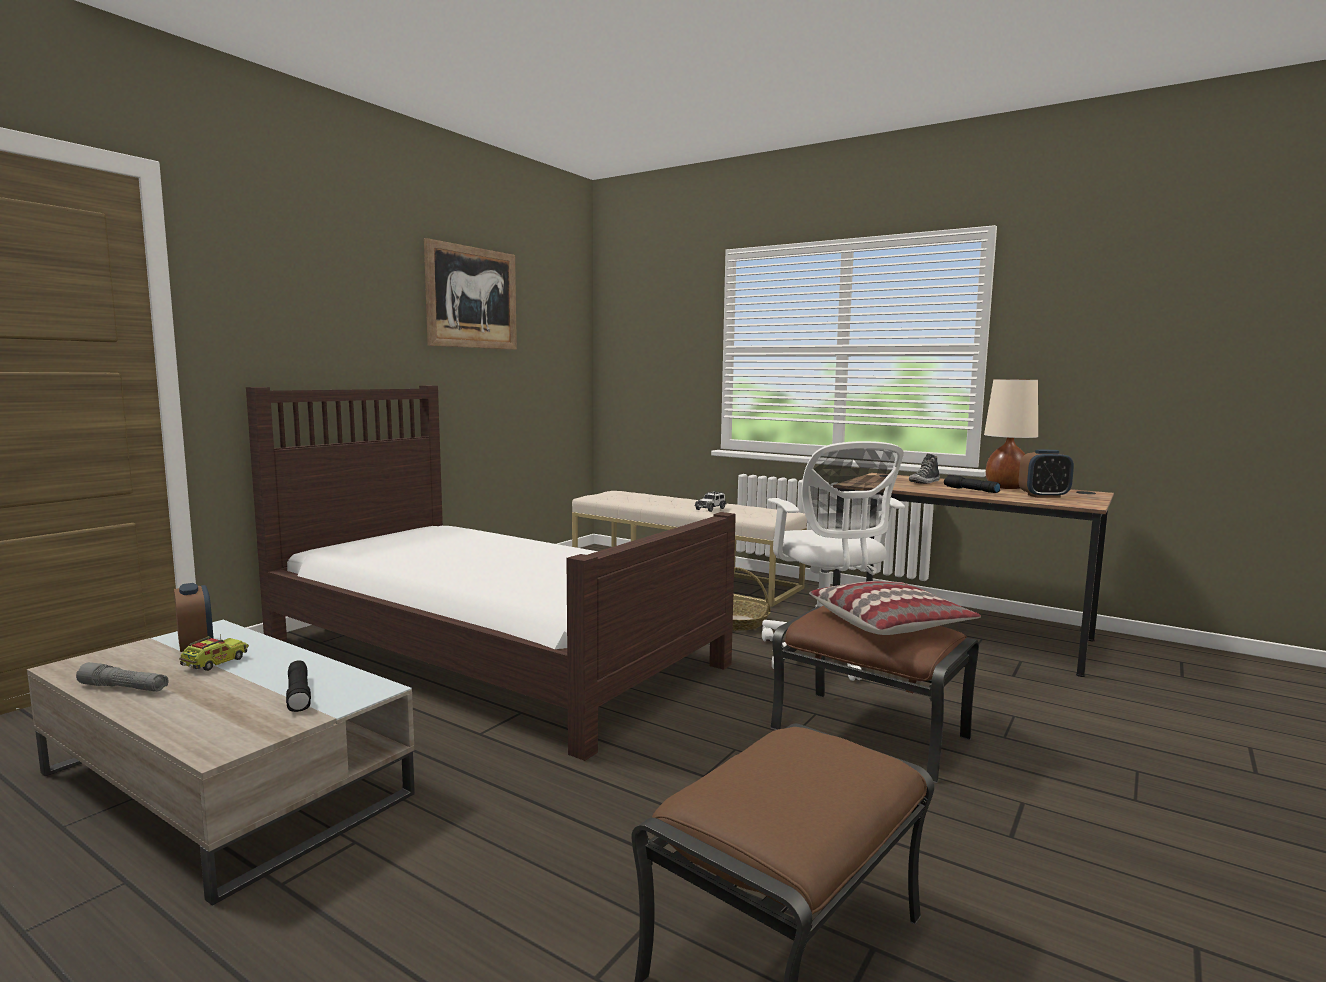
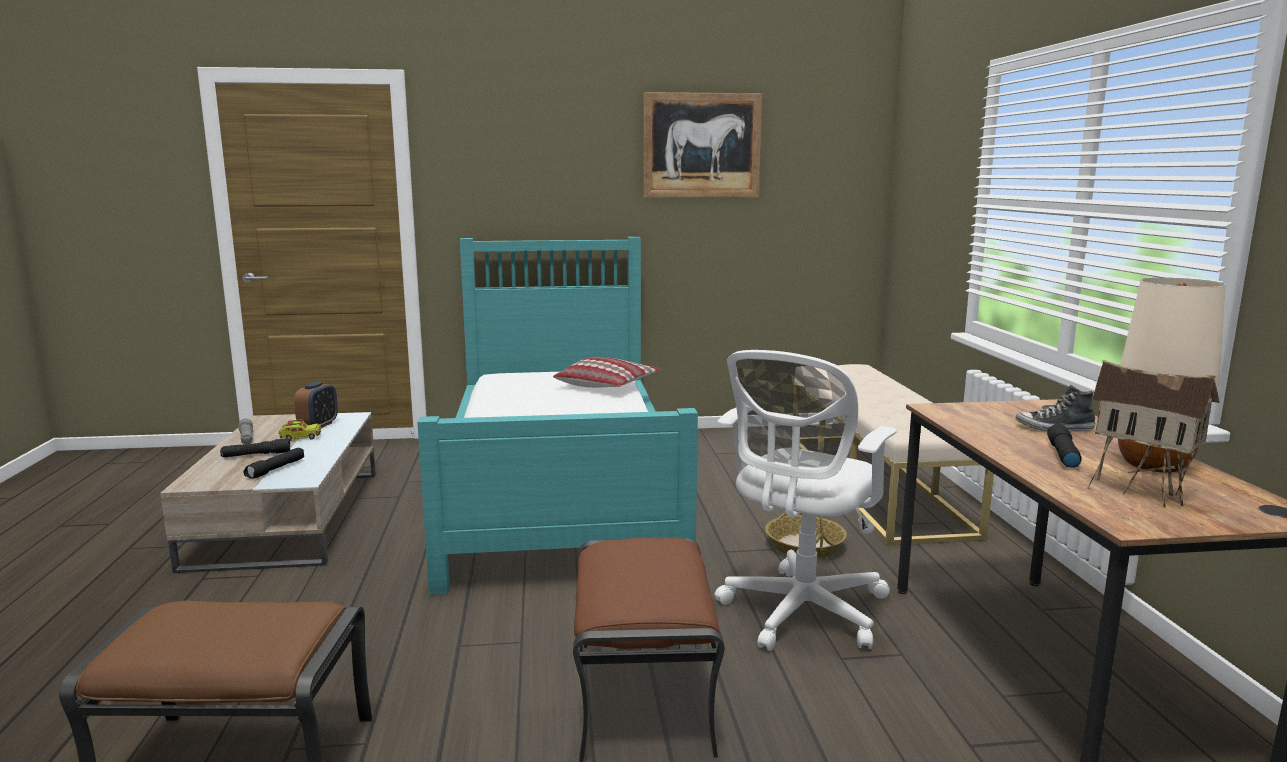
camera: 50 degrees right, 5 degrees up
(212, 694) = (256, 455): none -> black flashlight
(489, 652) = (559, 493): brown bed -> turquoise bed
(711, 509) = (883, 406): toy car -> none
(890, 623) = (654, 577): pillow -> pillow (608, 385)
(1044, 496) = (1140, 493): alarm clock -> toy house

